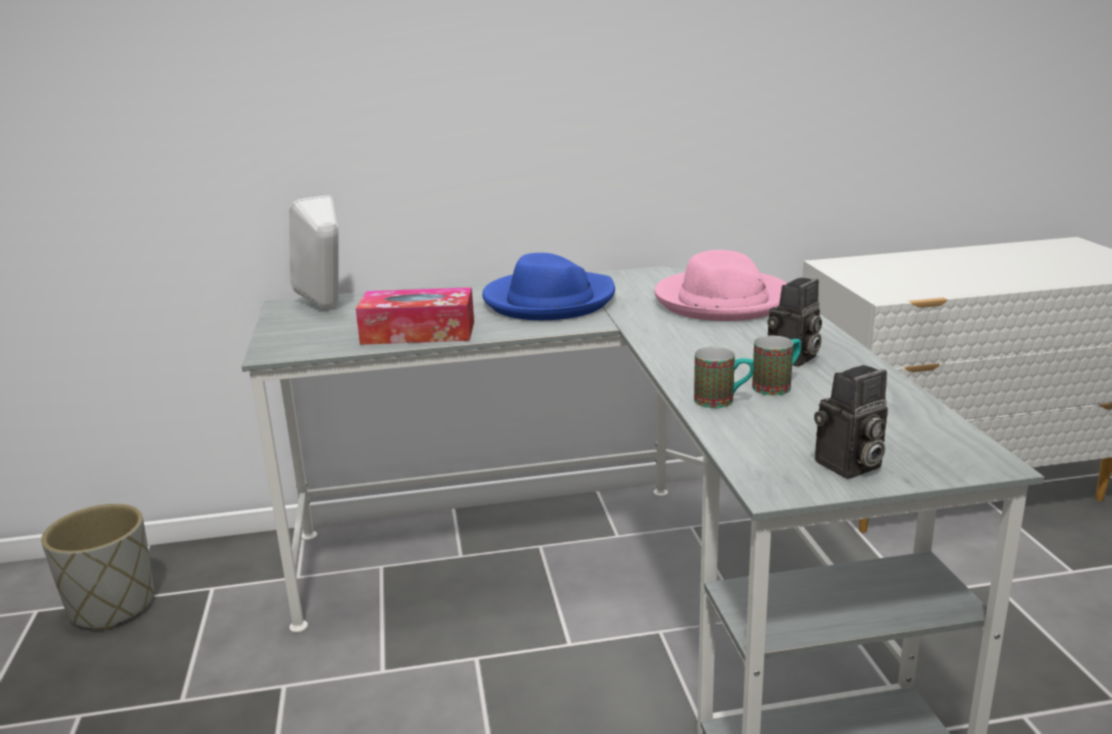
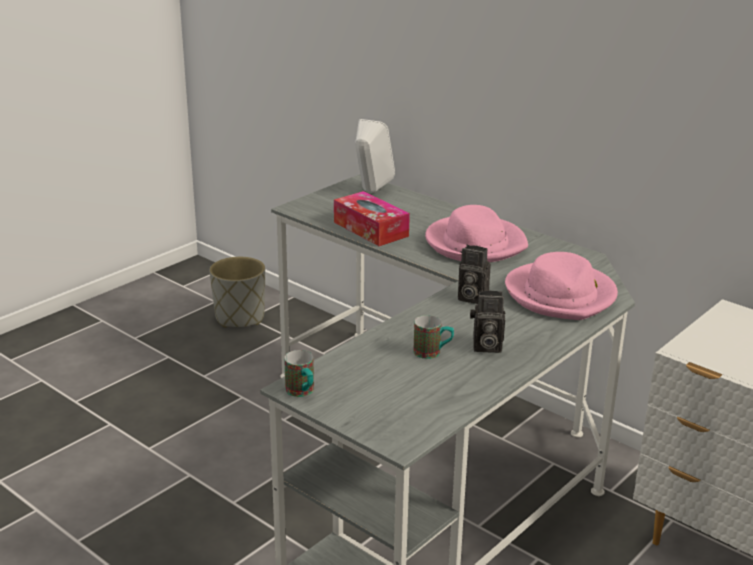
camera: 50 degrees right, 5 degrees up
(549, 301) = (475, 243): blue hat -> pink hat
(723, 401) = (388, 343): mug -> mug (302, 392)
(848, 466) = (343, 402): camera -> camera (470, 297)

